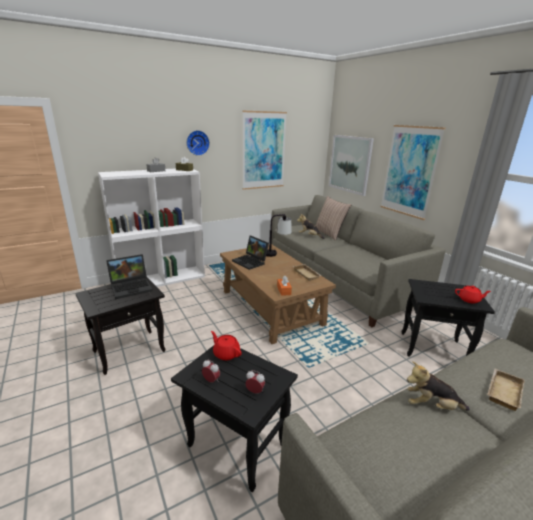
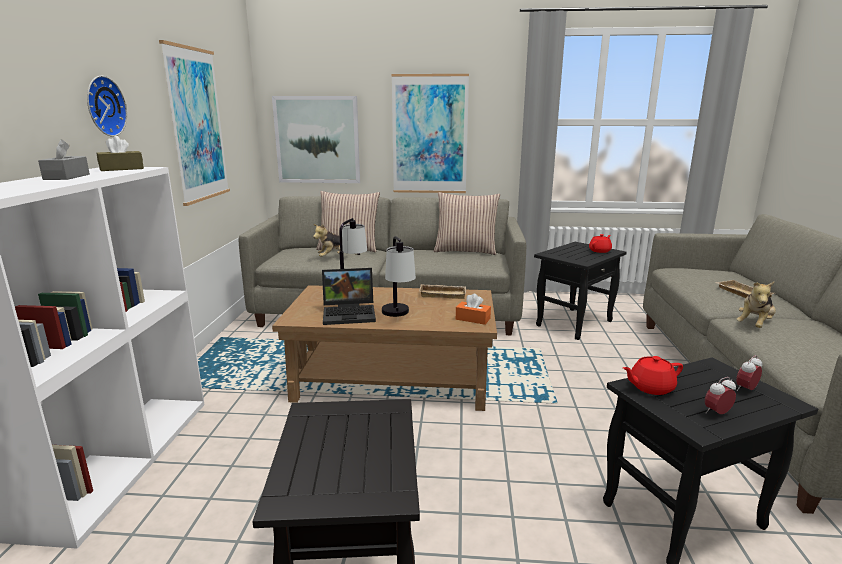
camera: 55 degrees left, 5 degrees down
(132, 287) = (333, 427): laptop -> none
(262, 272) = (398, 316): none -> table lamp
(385, 259) = (465, 250): none -> pillow

